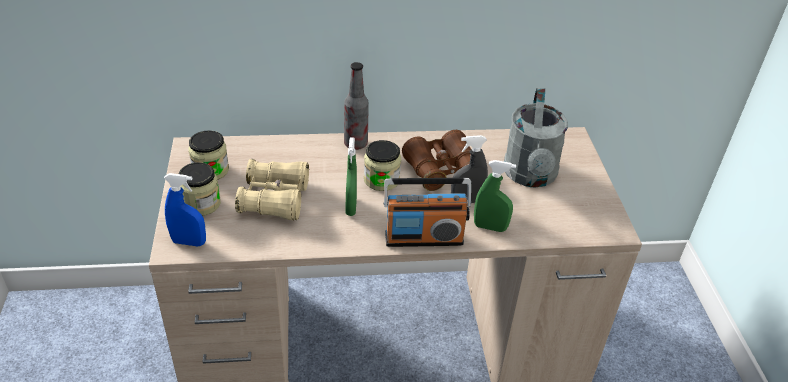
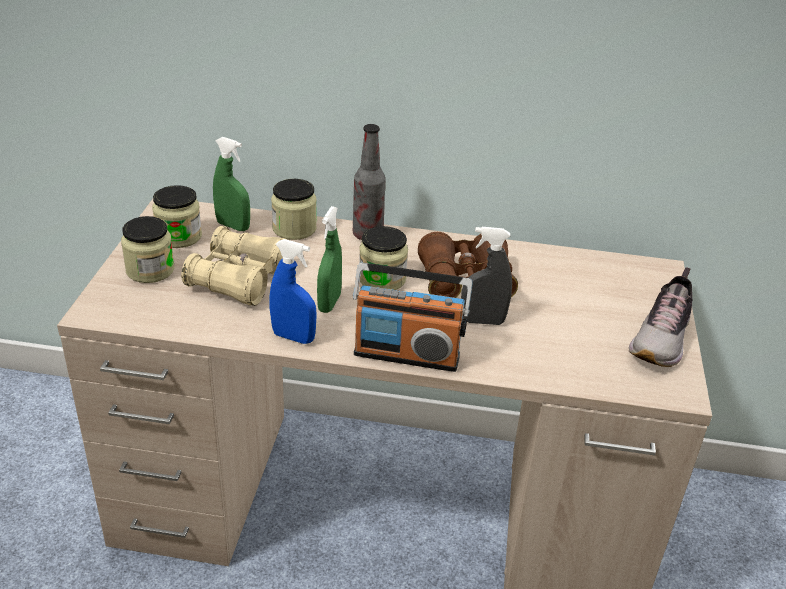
camera: 15 degrees right, 5 degrees down
(189, 242) = (115, 308): blue spray bottle -> blue spray bottle (293, 337)
(298, 148) = (294, 228): none -> jar
(490, 227) = (501, 357): green spray bottle -> green spray bottle (233, 226)
(530, 176) = (583, 307): grey watering can -> none
(591, 192) = (662, 339): none -> shoe

